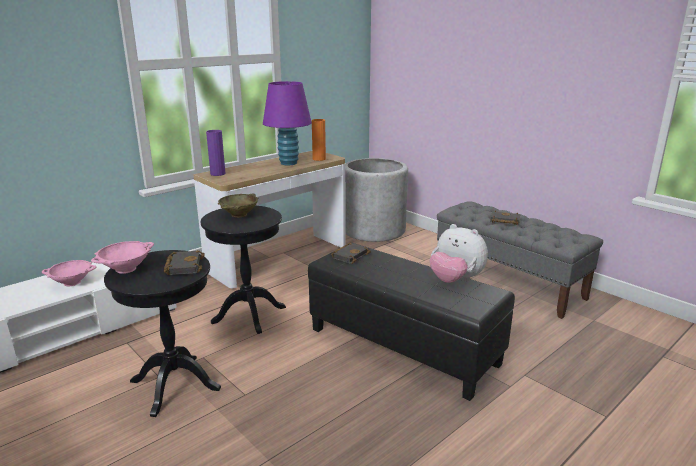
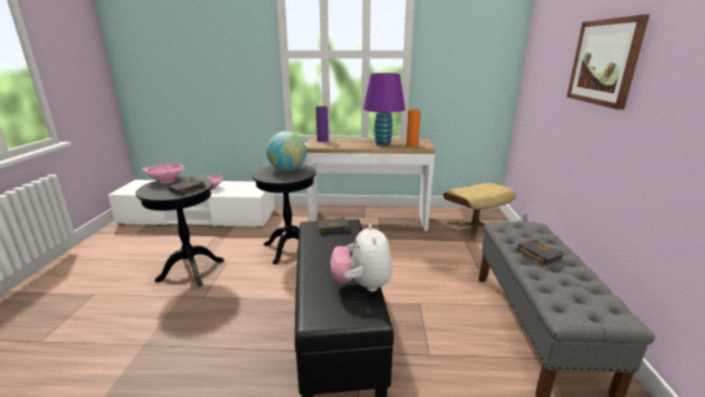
camera: 45 degrees right, 0 degrees up
(239, 215) = (287, 170): beige bowl -> globe
(374, 230) = (474, 226): grey planter -> beige ottoman
(488, 63) = (604, 62): none -> picture

